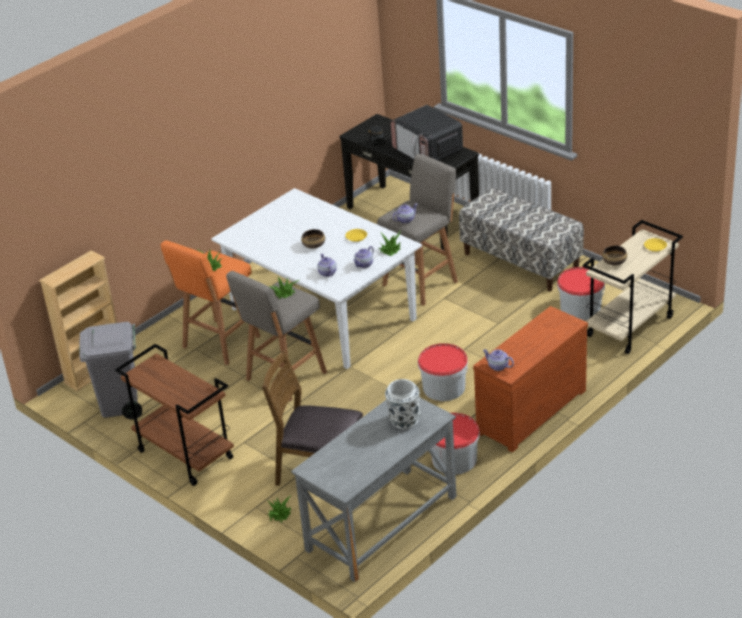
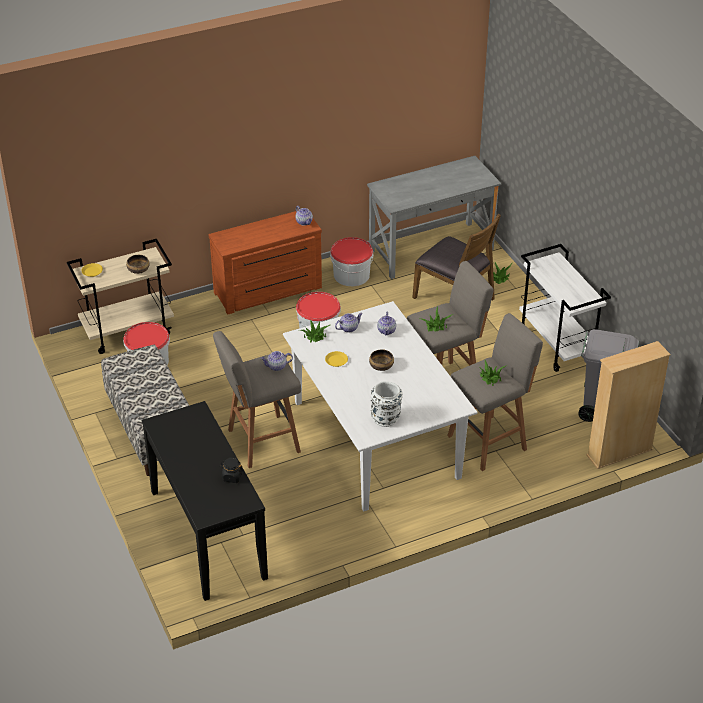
camera: 160 degrees left, 5 degrees up
(184, 455) = (557, 344): brown cart -> white cart
(219, 343) = (489, 441): orange stool -> grey stool
(404, 420) = (404, 190): white vase -> white vase (386, 418)
(427, 151) = (189, 442): microwave -> none

